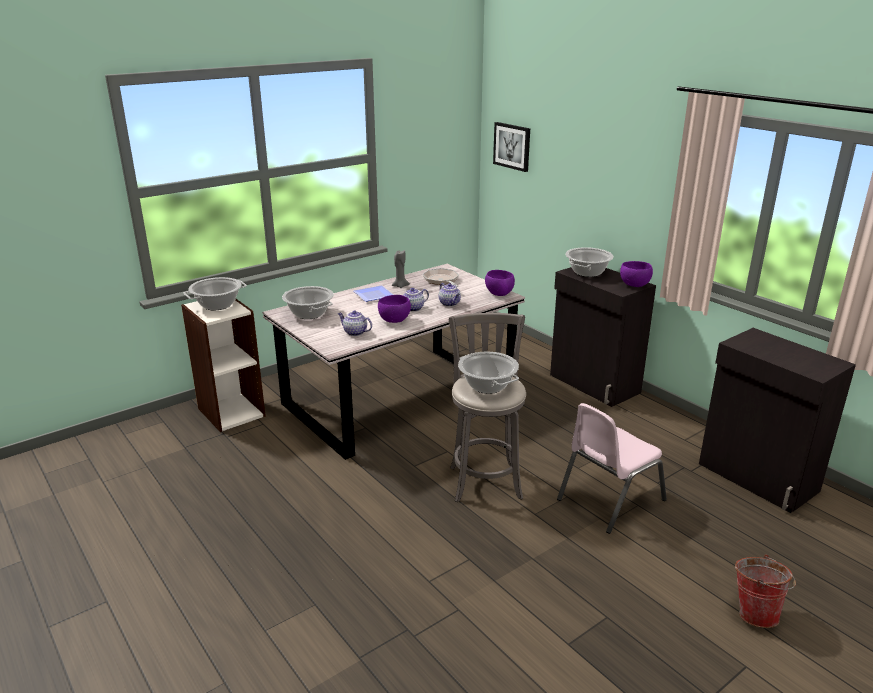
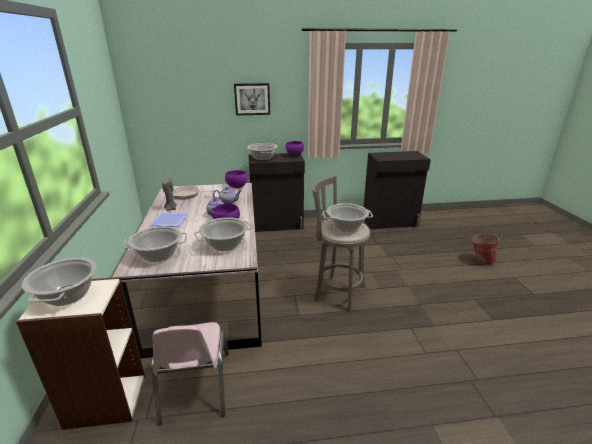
camera: 60 degrees left, 0 degrees up
(354, 332) = (225, 244): teapot -> cooking pot
(512, 146) = (156, 92): picture -> picture (252, 99)
(609, 499) = (382, 261): pink chair -> pink chair (195, 386)

